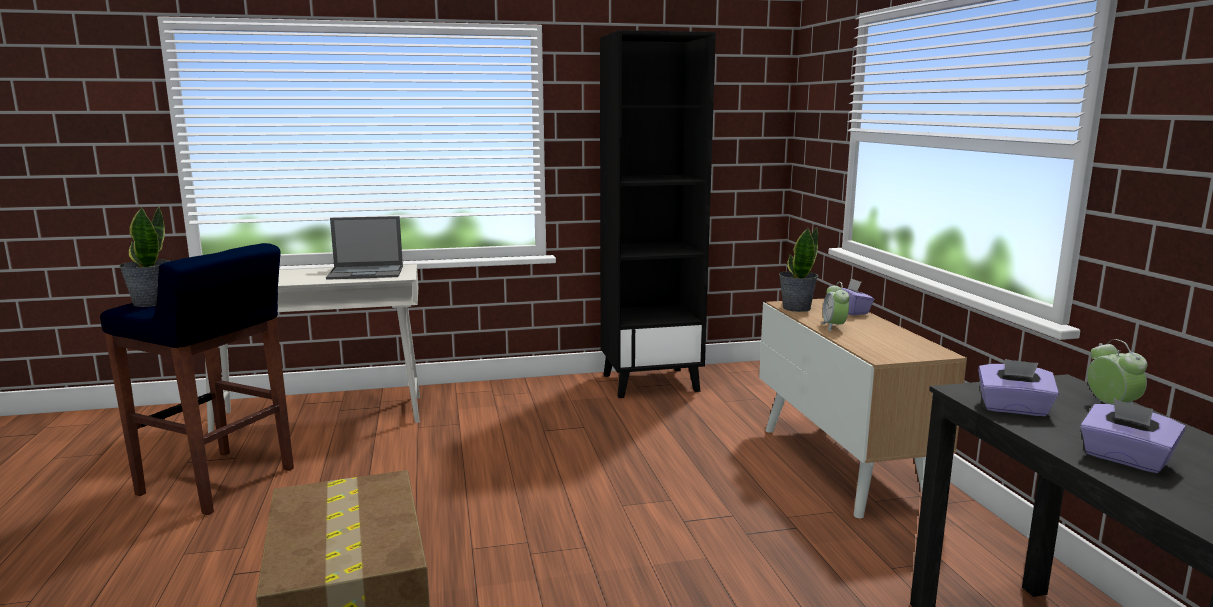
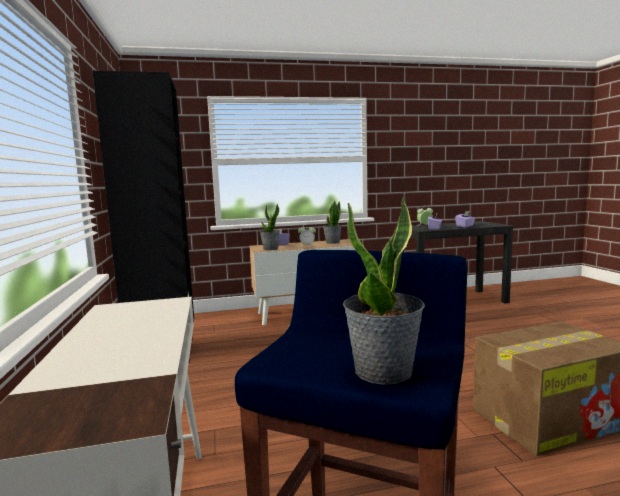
camera: 90 degrees left, 5 degrees down
(367, 272) = (131, 318): laptop -> none
(893, 343) = (332, 242): none -> potted plant

